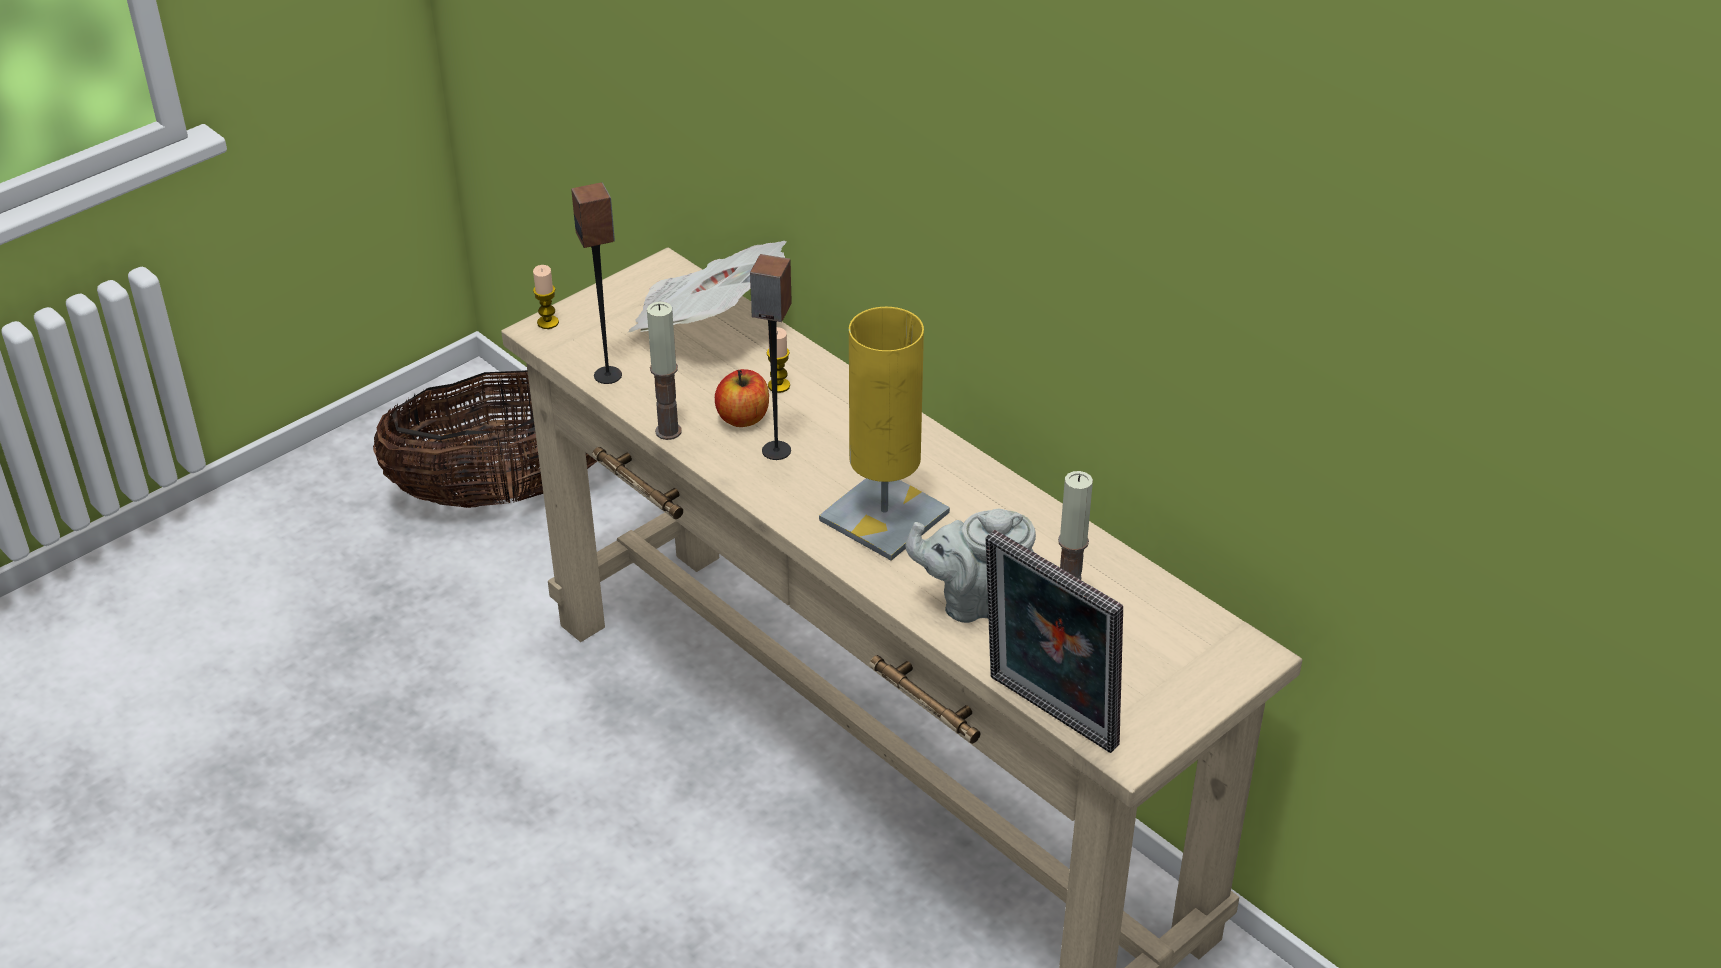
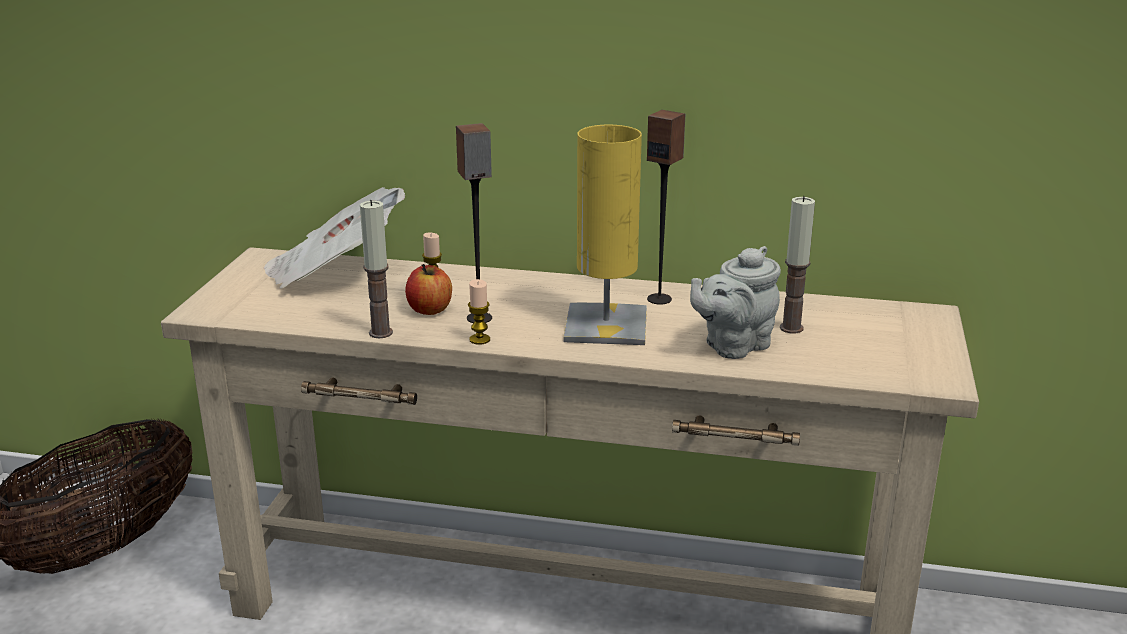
camera: 35 degrees left, 15 degrees down
(548, 322) = (199, 306): candle -> candle (479, 339)
(608, 375) = (289, 319): speaker -> speaker (659, 299)
(1047, 716) = (869, 383): picture frame -> none

